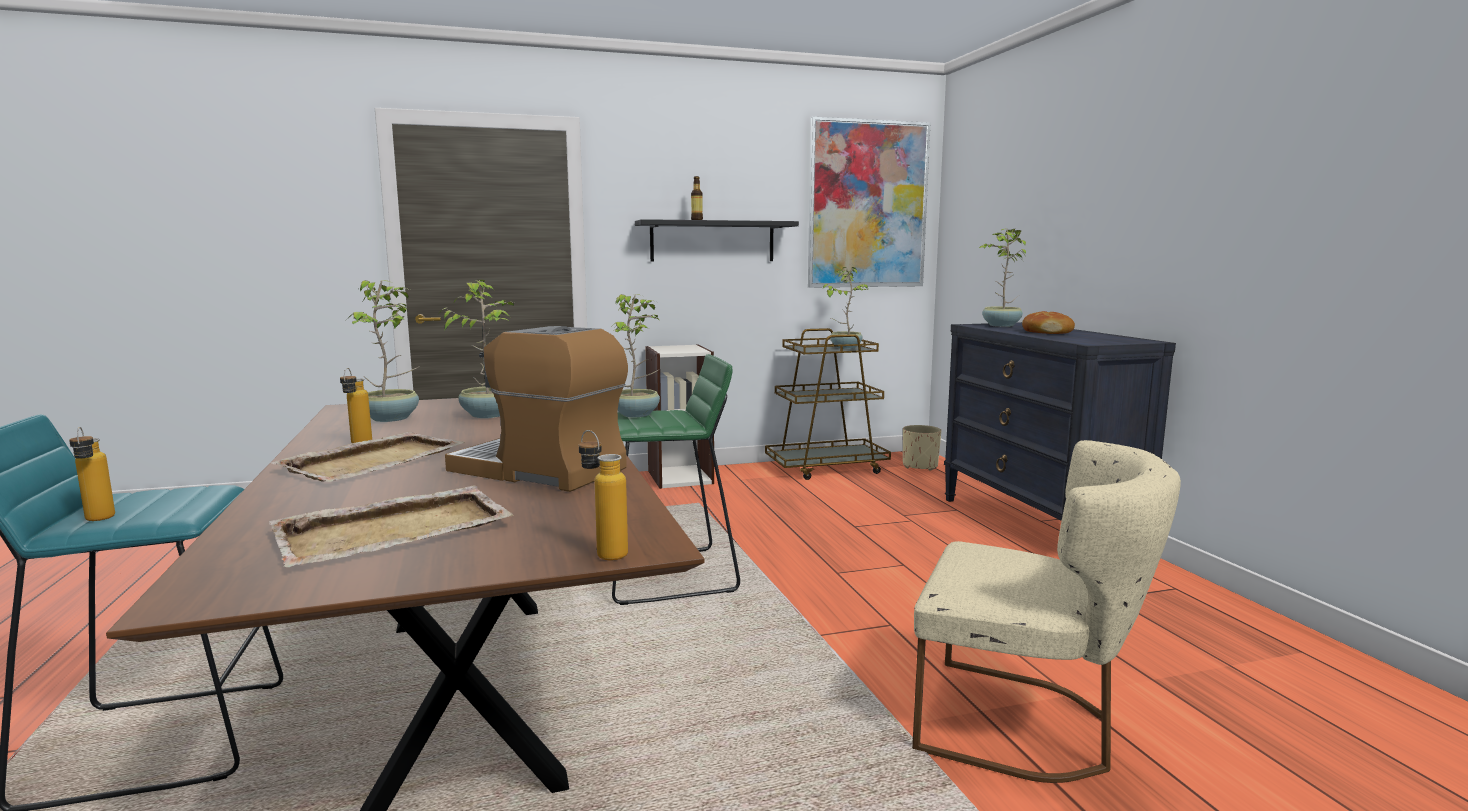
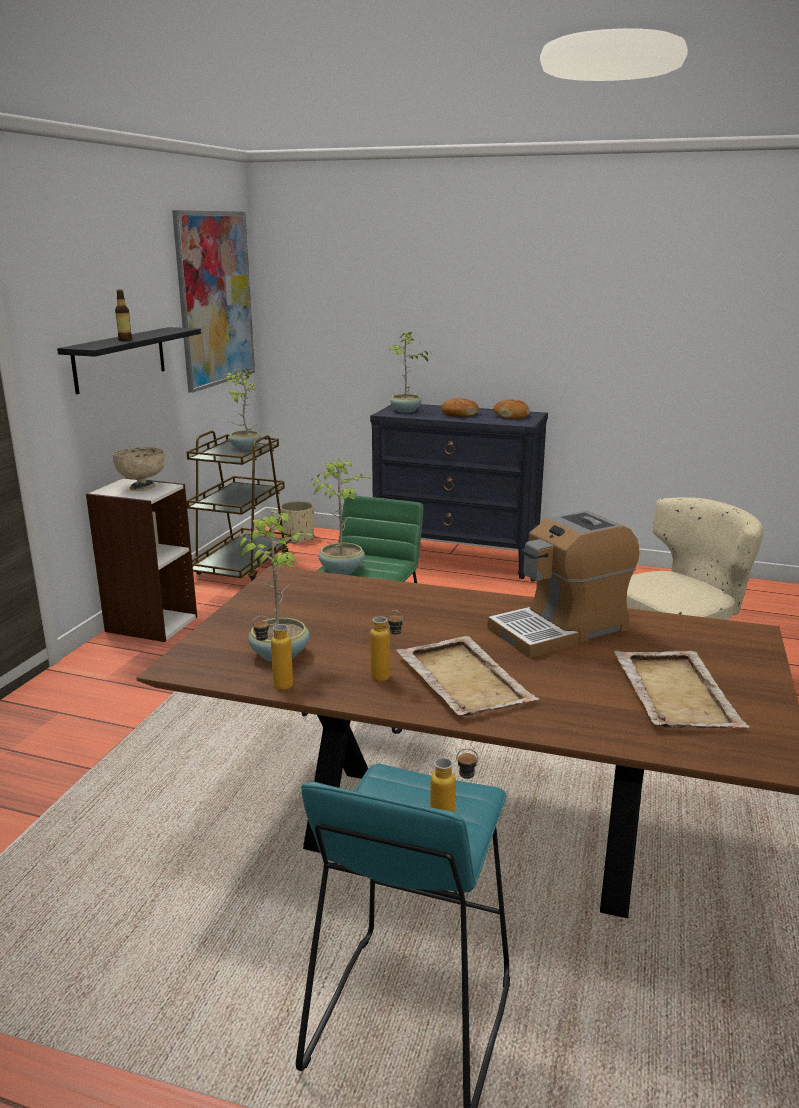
camera: 55 degrees left, 10 degrees up
(488, 414) = (327, 614): potted plant -> none
(603, 552) = (757, 645): bottle -> bottle (275, 687)
(683, 349) = (142, 487): none -> beige bowl
(1105, 339) = (511, 416): none -> bread

